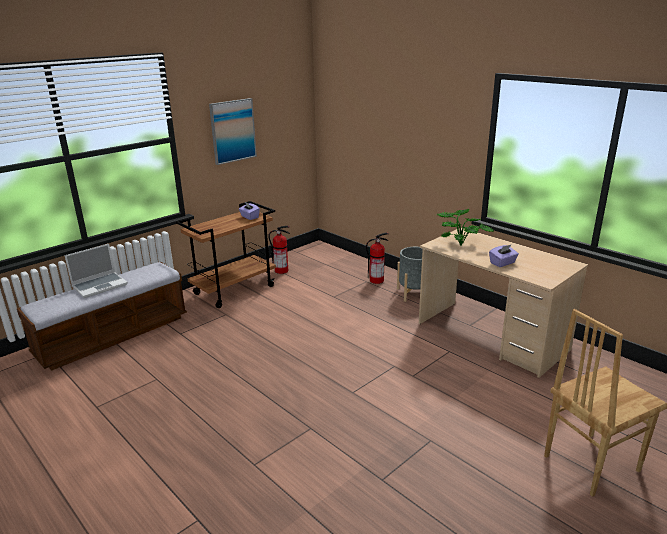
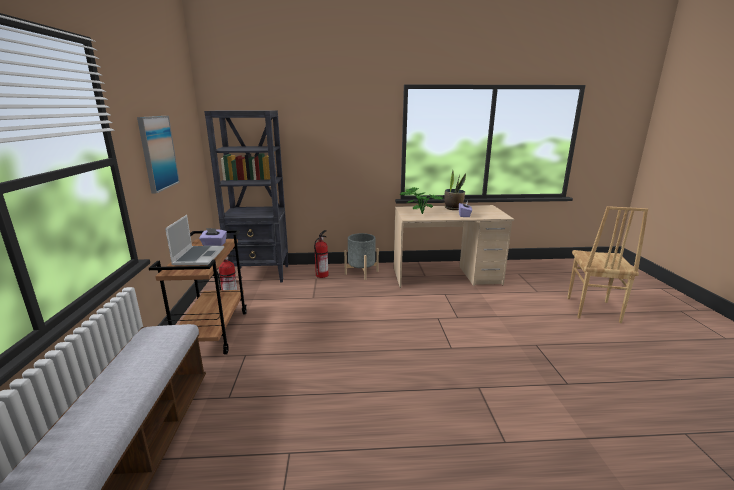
camera: 50 degrees left, 5 degrees down
(100, 285) = (114, 385): laptop -> laptop (198, 256)
(333, 259) = (260, 274): none -> black bookcase
(517, 251) = (453, 208): none -> potted plant

